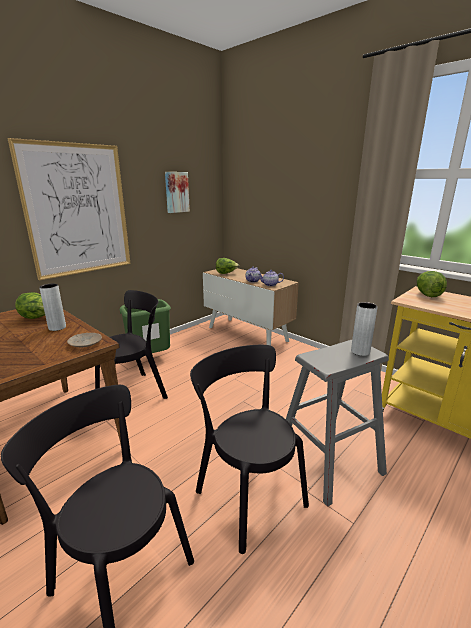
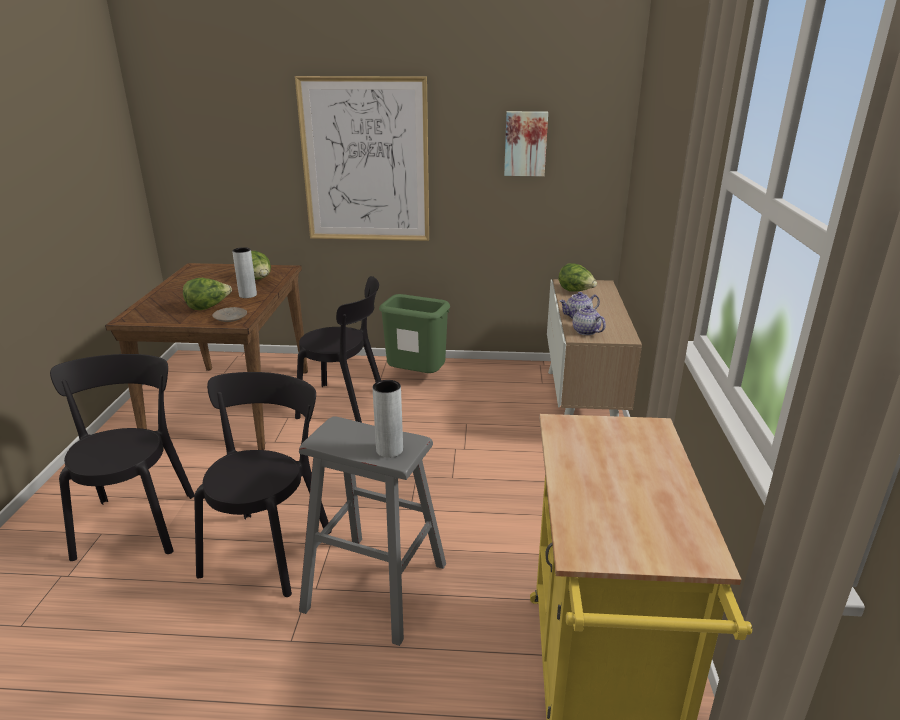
camera: 50 degrees right, 5 degrees up
(427, 294) = (628, 435): lettuce -> lettuce (208, 307)

